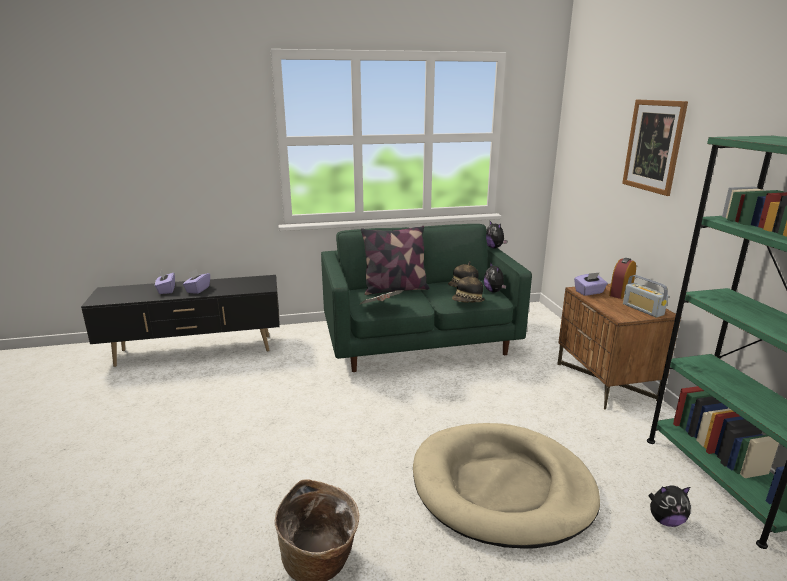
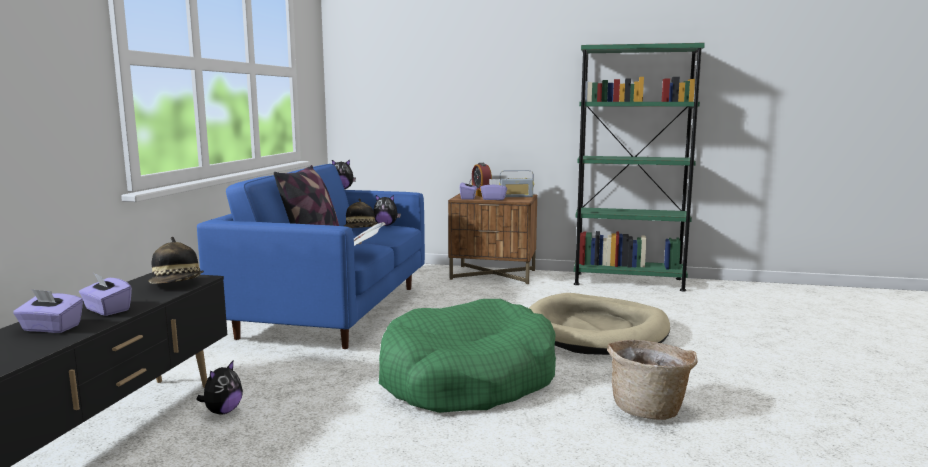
camera: 65 degrees left, 10 degrees down
(330, 438) = (467, 378): none -> green dog bed
(420, 343) = (333, 311): green sofa -> blue sofa
(468, 302) = (396, 233): hat -> hat (177, 284)
(605, 303) = (494, 199): none -> purple tissue box
(653, 146) = (471, 69): picture -> none
(665, 520) = (654, 302): plush toy -> plush toy (222, 411)

